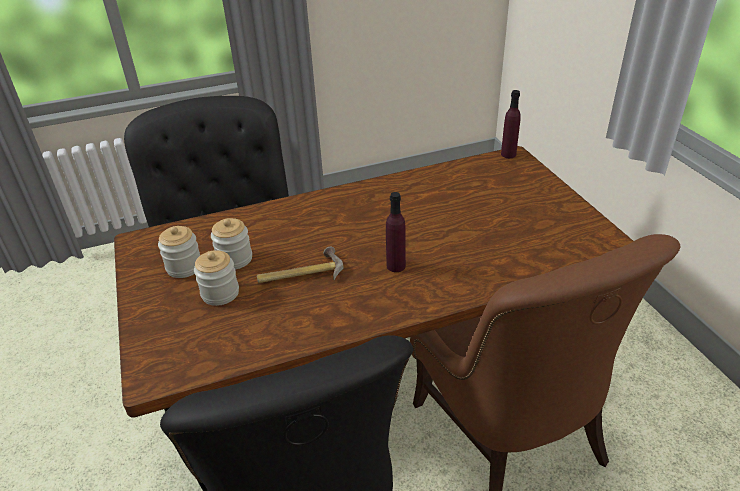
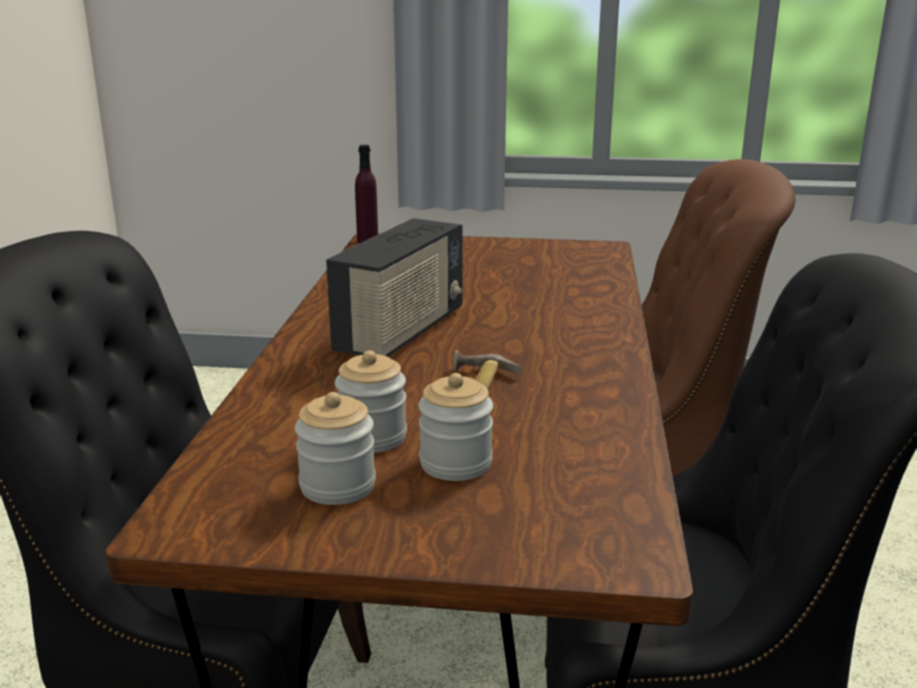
camera: 65 degrees left, 15 degrees down
(368, 221) = (402, 332): none -> radio
(396, 266) = (524, 338): purple bottle -> none

